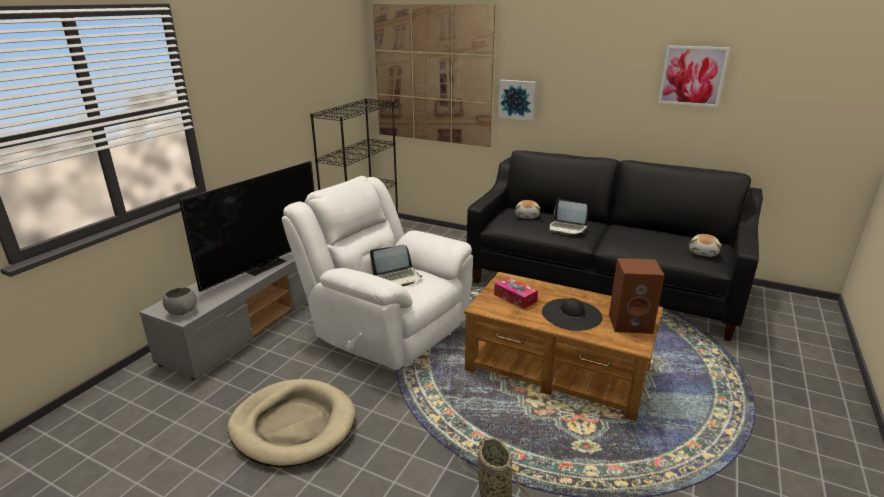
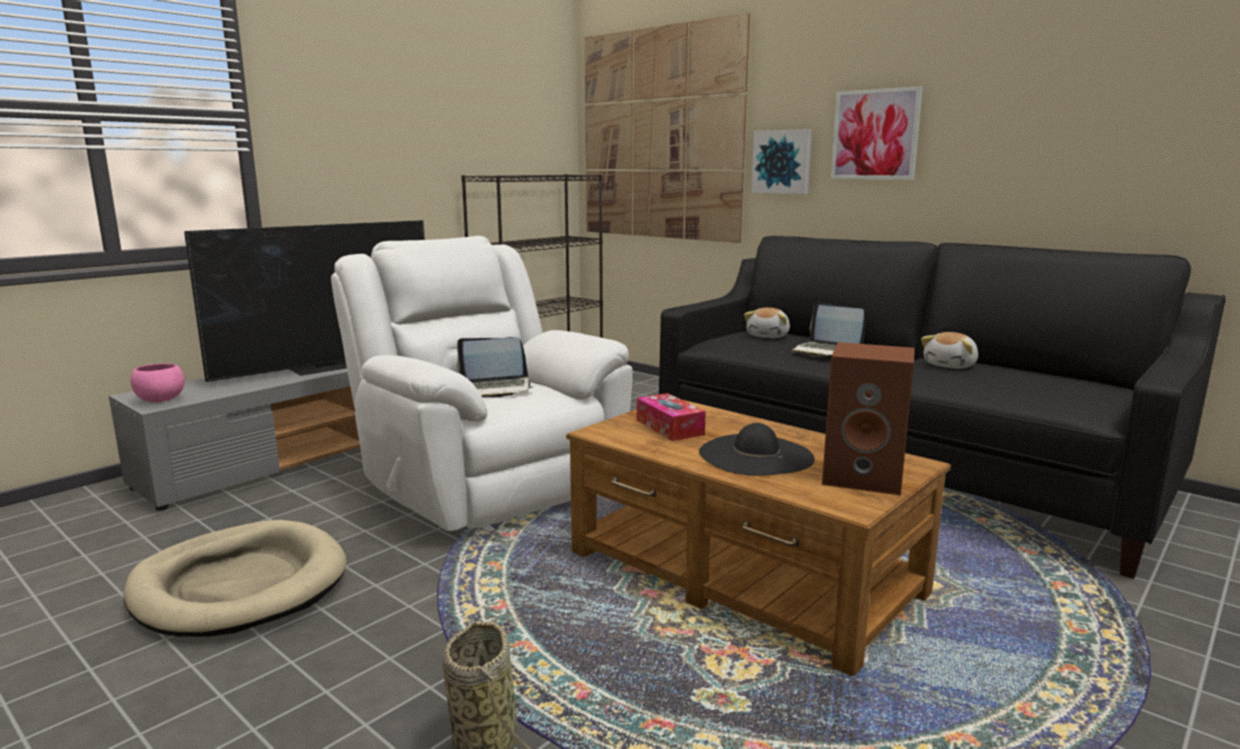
camera: 15 degrees right, 10 degrees down
(182, 312) = (160, 400): grey bowl -> pink bowl
(692, 76) = (1076, 92): picture -> picture (875, 135)
(703, 253) = (1077, 394): plush toy -> plush toy (951, 366)

